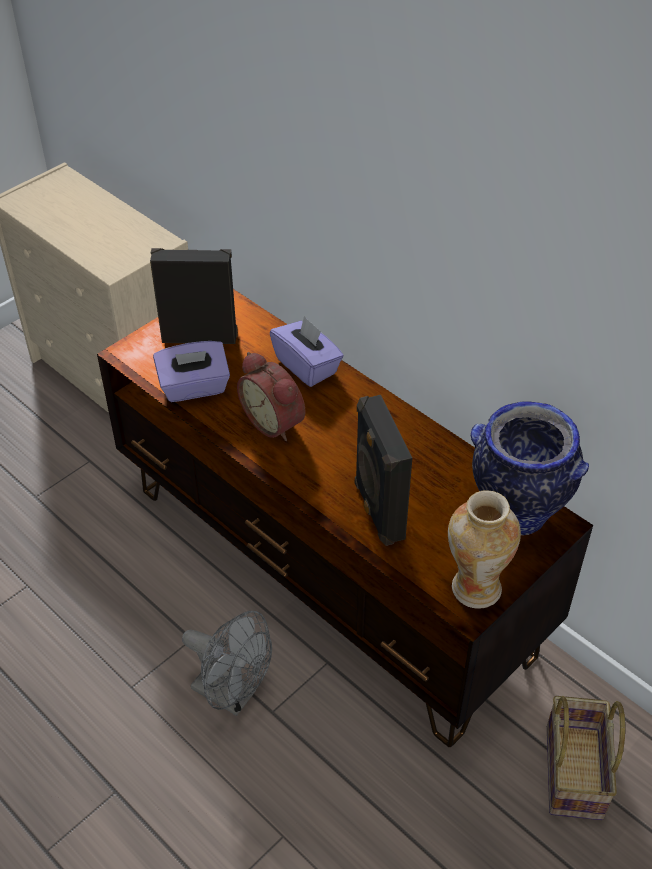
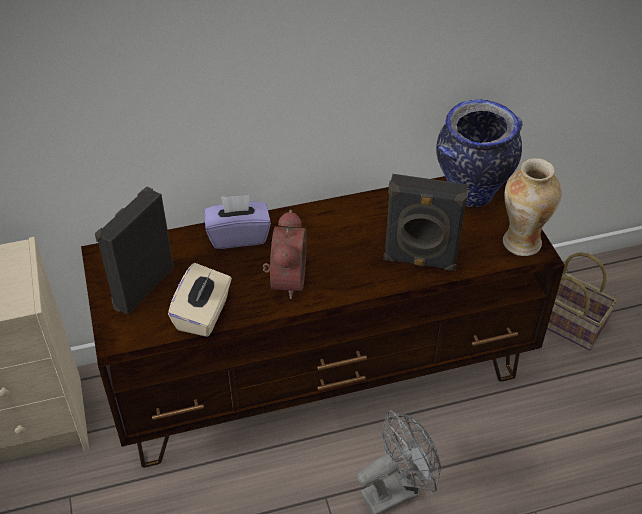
camera: 60 degrees left, 0 degrees up
(194, 388) = (203, 314): purple tissue box -> beige tissue box
(275, 421) = (285, 279): alarm clock -> alarm clock turned 75 degrees counterclockwise

